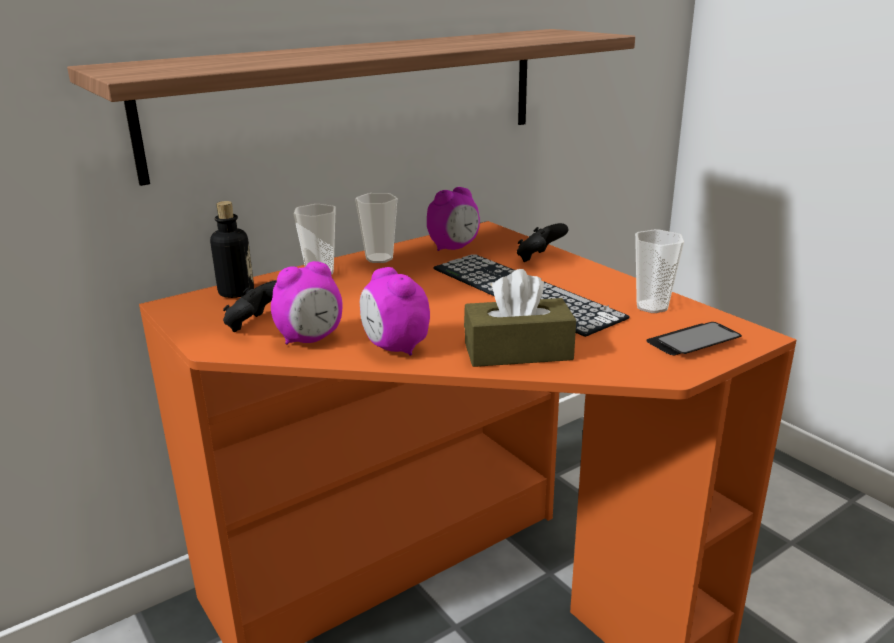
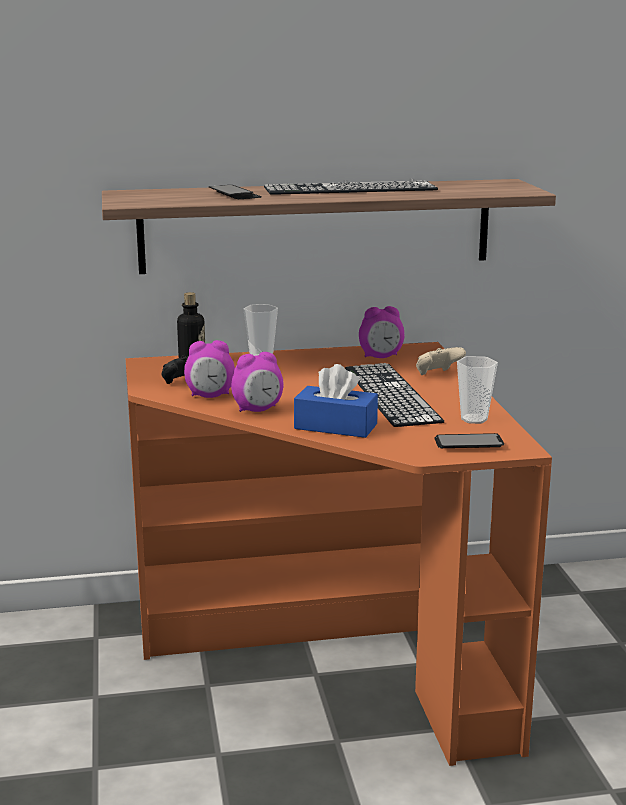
camera: 25 degrees right, 5 degrees down
(277, 57) = (234, 194): none -> phone
(379, 258) = (314, 355): cup -> none
(395, 347) = (258, 410): alarm clock -> alarm clock turned 105 degrees counterclockwise
(407, 44) = (350, 189): none -> keyboard
(518, 351) = (335, 426): brown tissue box -> blue tissue box
(539, 259) = (437, 375): black game controller -> beige game controller

